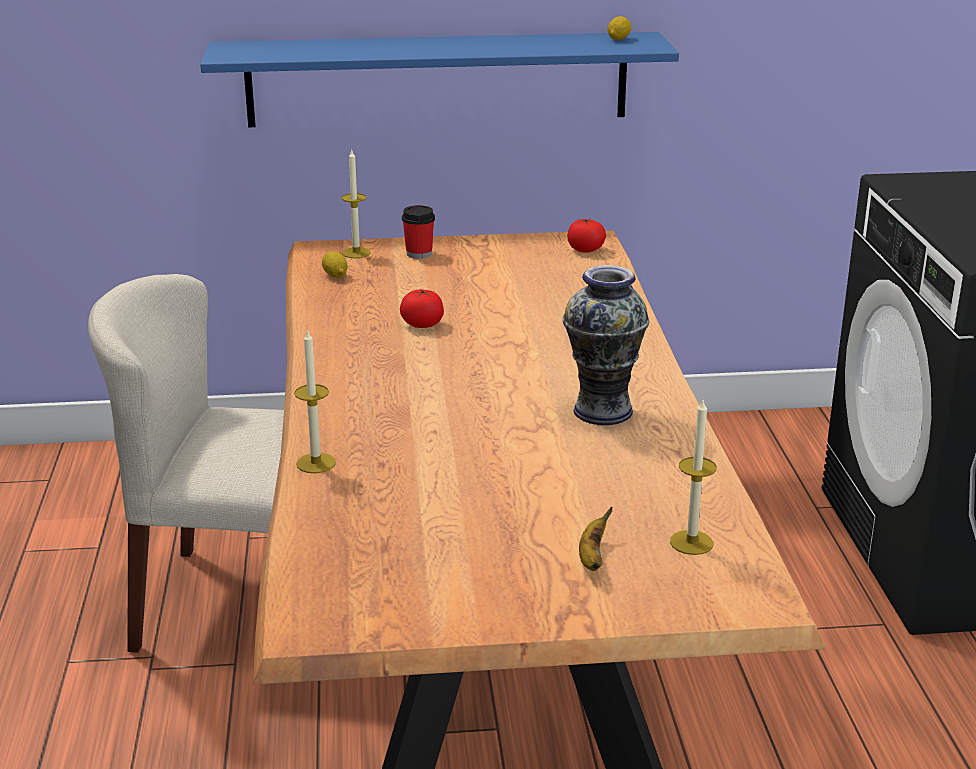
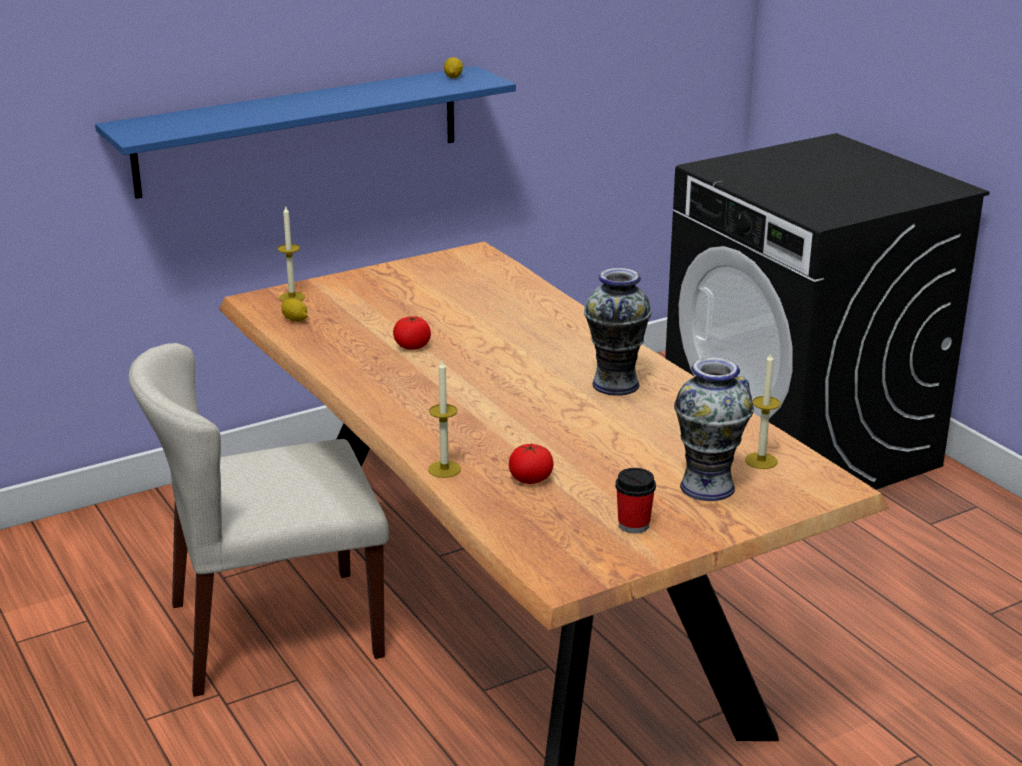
camera: 25 degrees left, 0 degrees up
(419, 254) = (347, 289): cup -> cup (633, 525)
(585, 250) = (480, 262): tomato -> tomato (531, 479)
(592, 558) = (707, 486): banana -> vase

